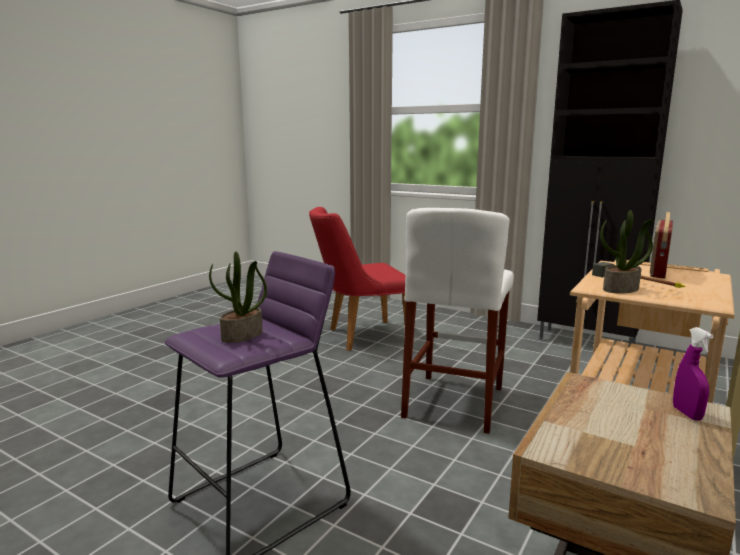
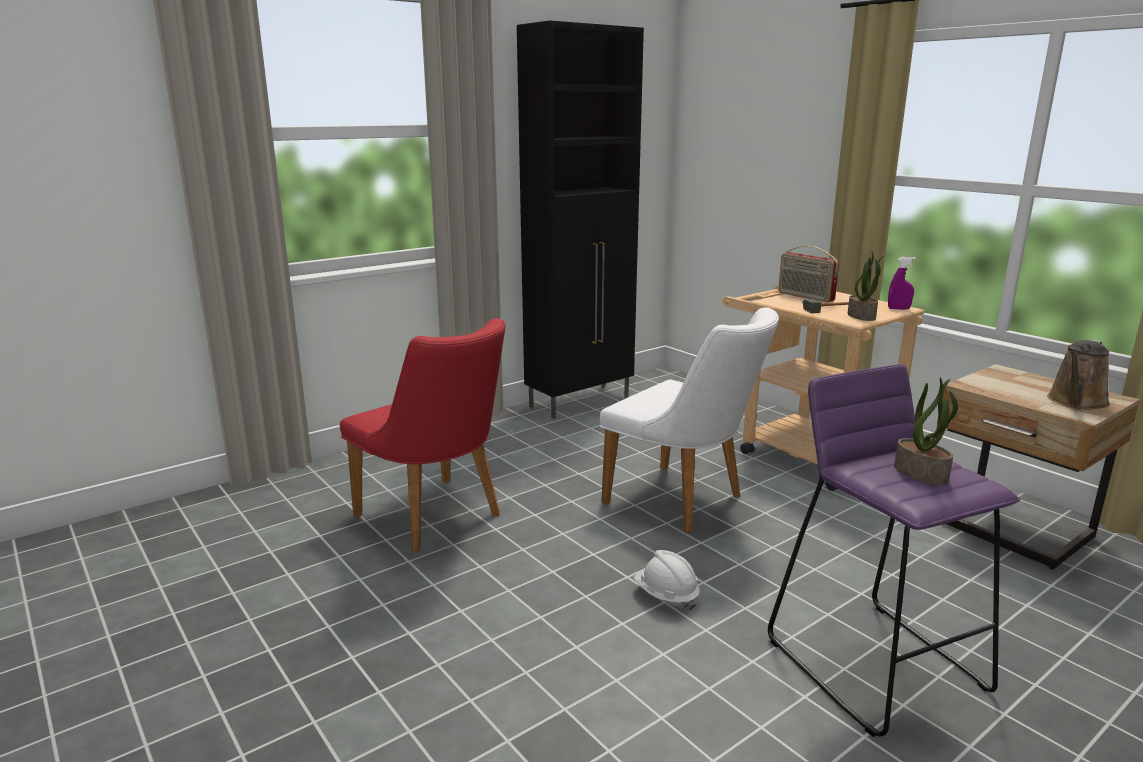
camera: 70 degrees left, 5 degrees up
(314, 410) = (666, 596): none -> white hard hat
(360, 336) = (437, 518): red chair -> red chair turned 45 degrees counterclockwise
(454, 402) = (684, 502): white stool -> white chair
(614, 452) = (1076, 402): none -> brown watering can
(687, 414) = (1011, 374): purple spray bottle -> purple spray bottle (898, 309)

